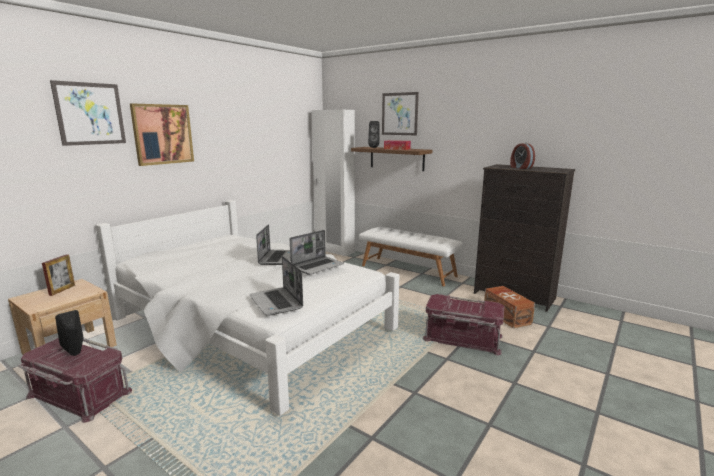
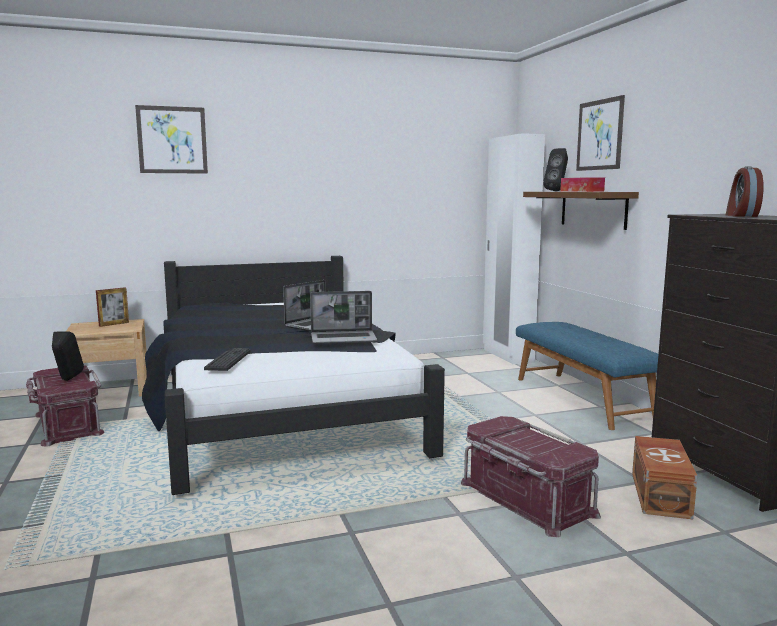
camera: 35 degrees right, 5 degrees down
(163, 134) = (254, 165): picture -> none
(251, 326) = (280, 411): white bed -> black bed
(277, 302) = (228, 360): laptop -> keyboard
(408, 270) = (582, 399): white bench -> blue bench

